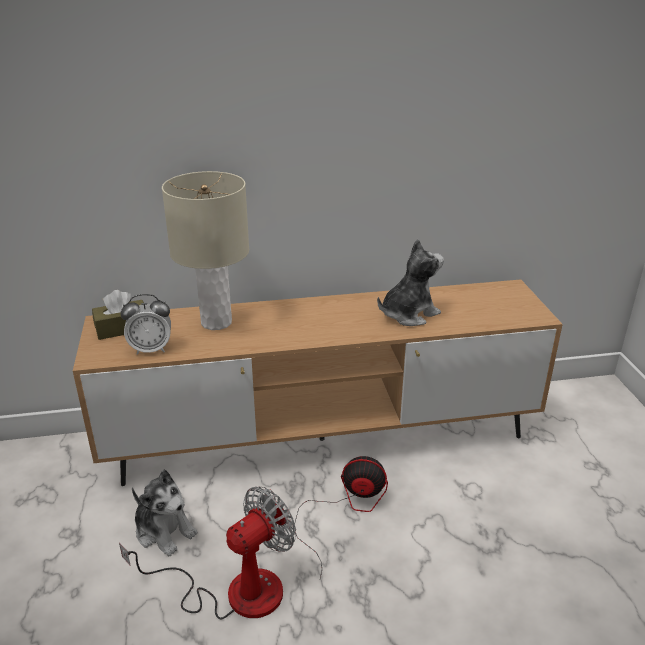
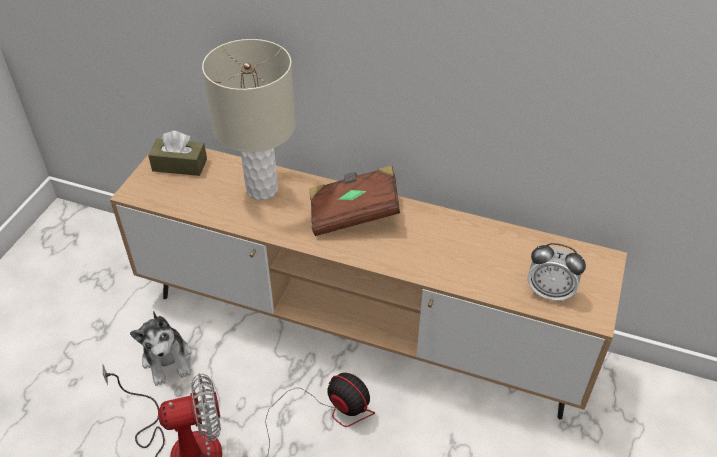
camera: 30 degrees right, 15 degrees up
(151, 349) = (184, 200): alarm clock -> alarm clock (549, 292)
(310, 314) = (353, 213): none -> brown book
(408, 314) = (452, 253): plush toy -> none

